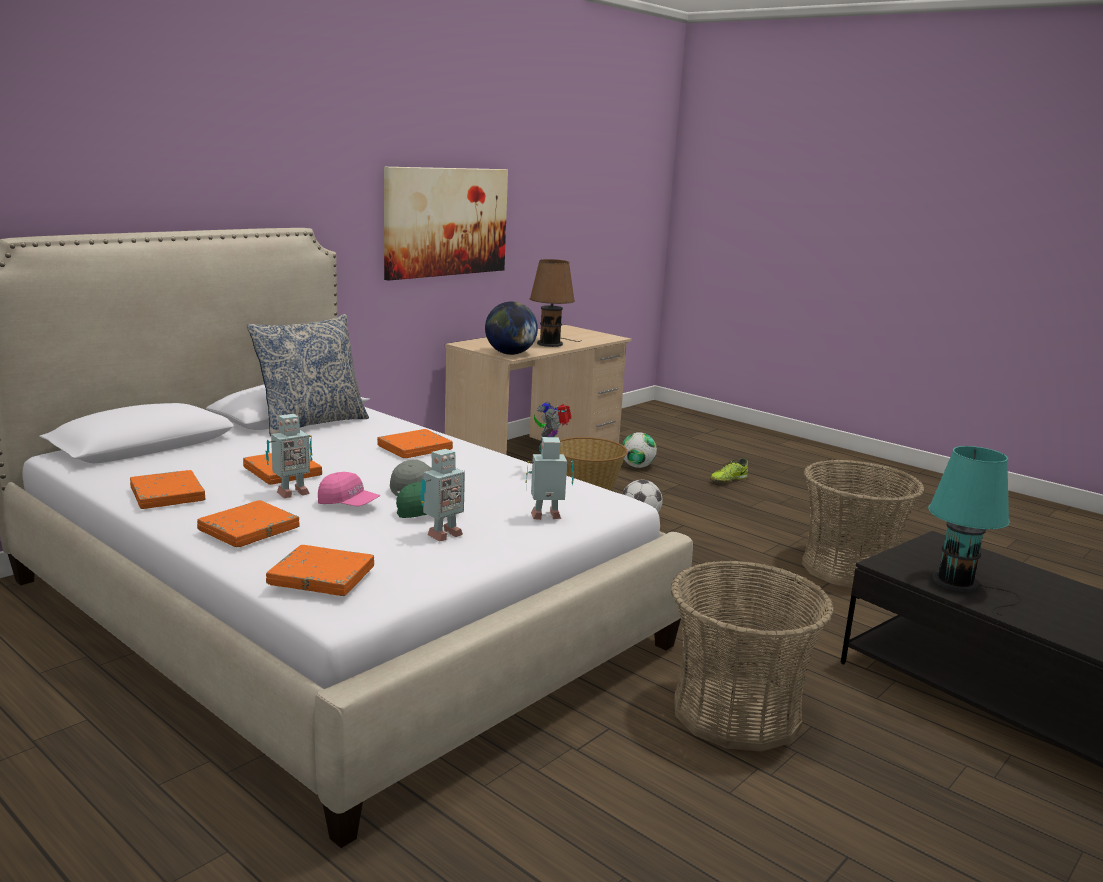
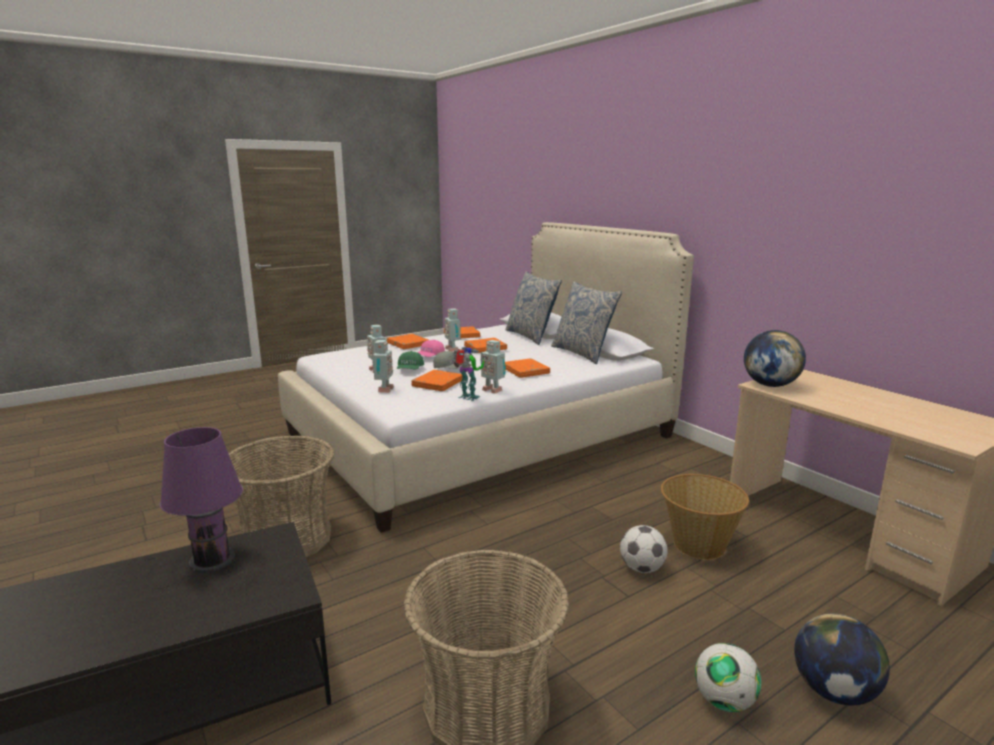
camera: 105 degrees right, 0 degrees up
(189, 448) = (531, 336): none -> pillow
(321, 576) = (345, 352): orange book -> orange book (438, 384)
(446, 222) = (827, 246): picture -> none
(506, 462) = (492, 390): none -> toy robot
(551, 343) = (854, 405): brown table lamp -> none
(637, 466) = (846, 606): football -> football (724, 701)
(728, 480) = (833, 691): shoe -> globe
(960, 584) = (206, 562): turquoise table lamp -> purple table lamp

